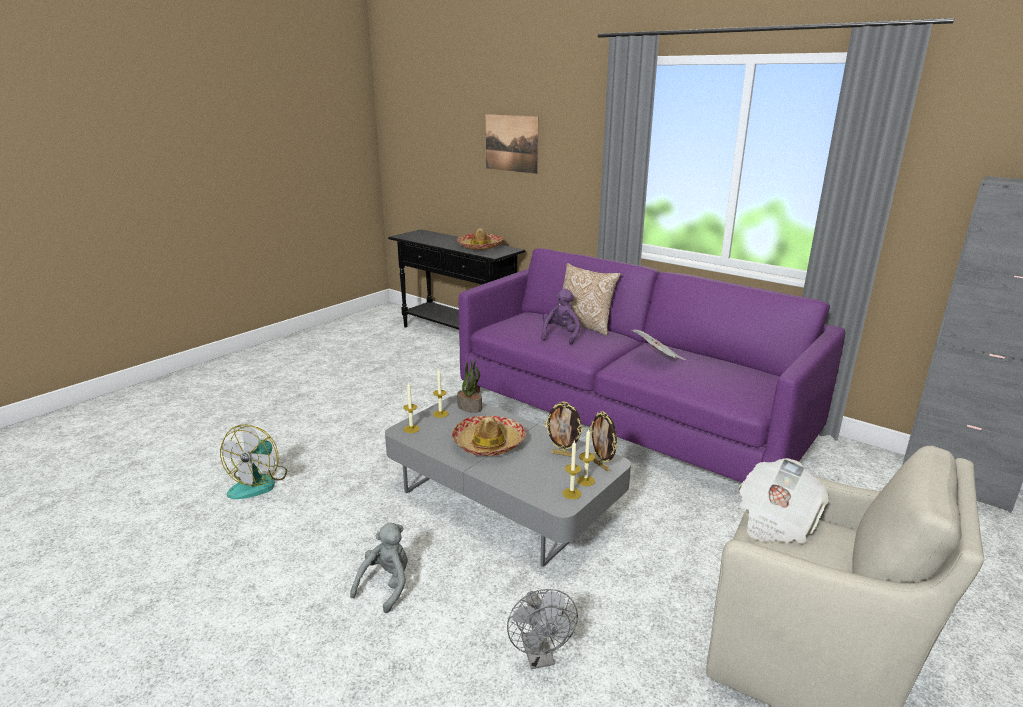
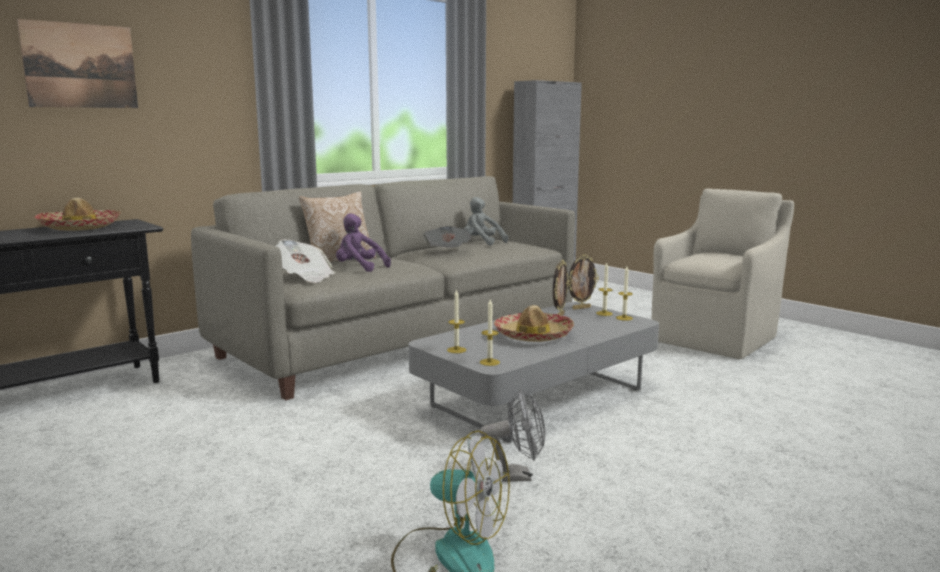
camera: 80 degrees left, 10 degrees down
(386, 586) = (678, 453): grey plush toy -> grey plush toy (481, 243)
(470, 407) = (446, 338): potted plant -> none
(540, 657) = (745, 399): grey fan -> grey fan (517, 476)
(628, 418) = (403, 340): purple sofa -> grey sofa
(775, 520) = (698, 258): newspaper -> newspaper (304, 277)

